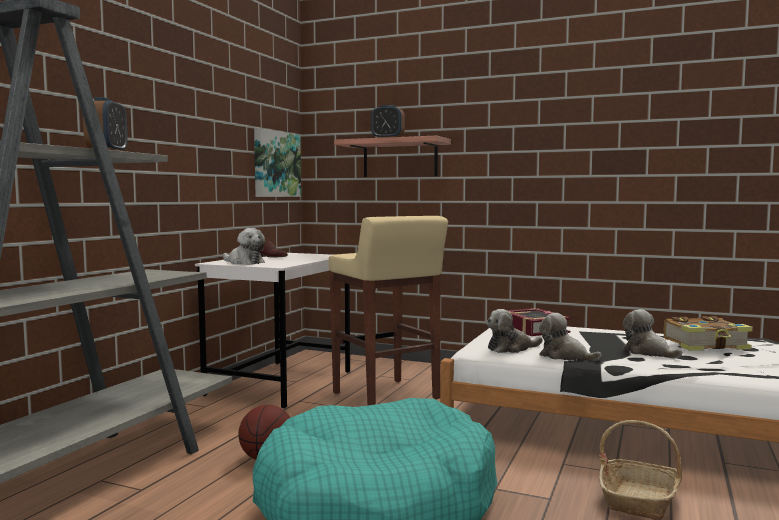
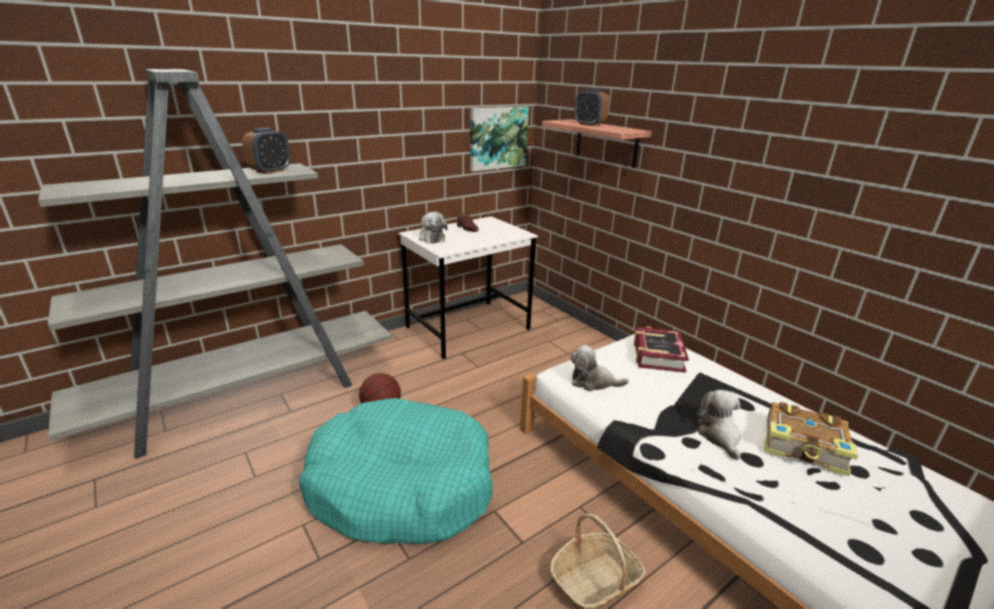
camera: 30 degrees right, 20 degrees up
(386, 396) = (527, 368): beige stool -> none
(565, 356) = (625, 412): plush toy -> none

